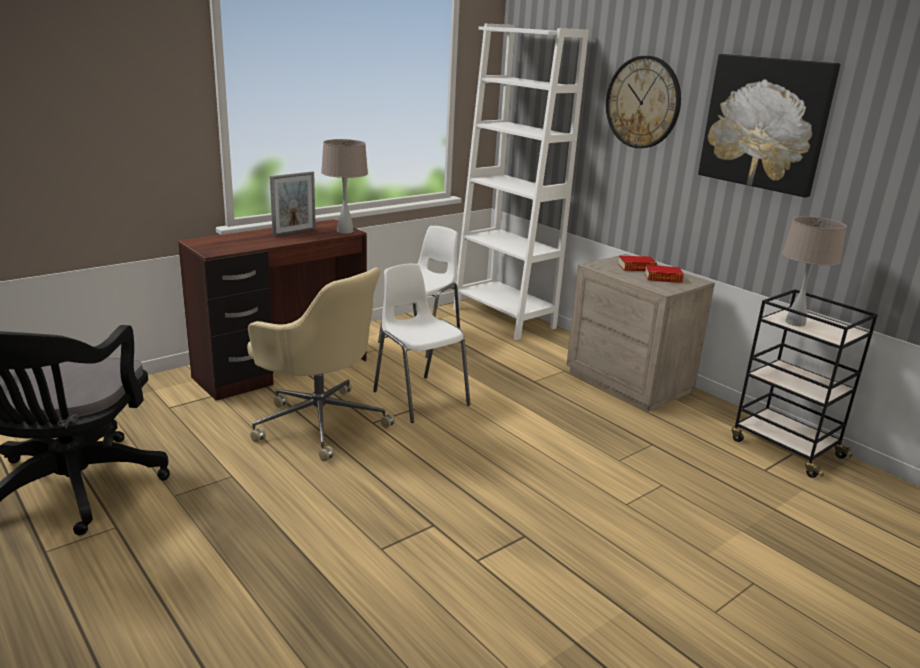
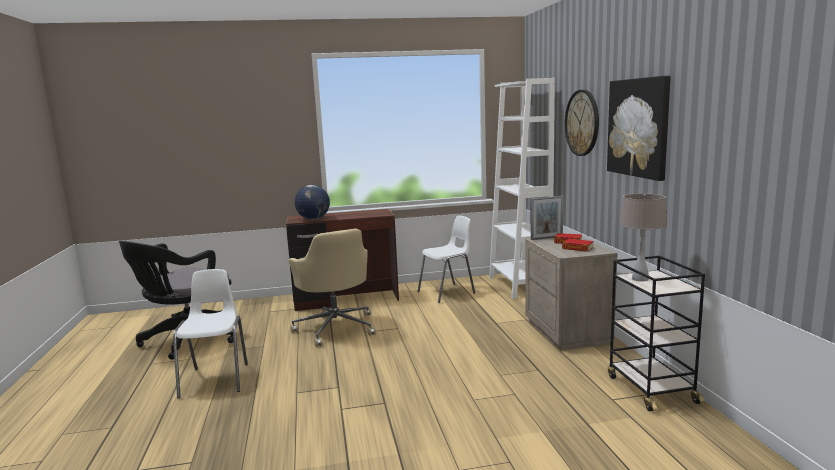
camera: 30 degrees right, 10 degrees down
(241, 245) = (313, 219): none -> globe
(294, 232) = (353, 214): picture frame -> picture frame (546, 238)
(345, 231) = (382, 214): beige table lamp -> none
(419, 397) = (408, 323): white chair -> white chair (216, 379)

